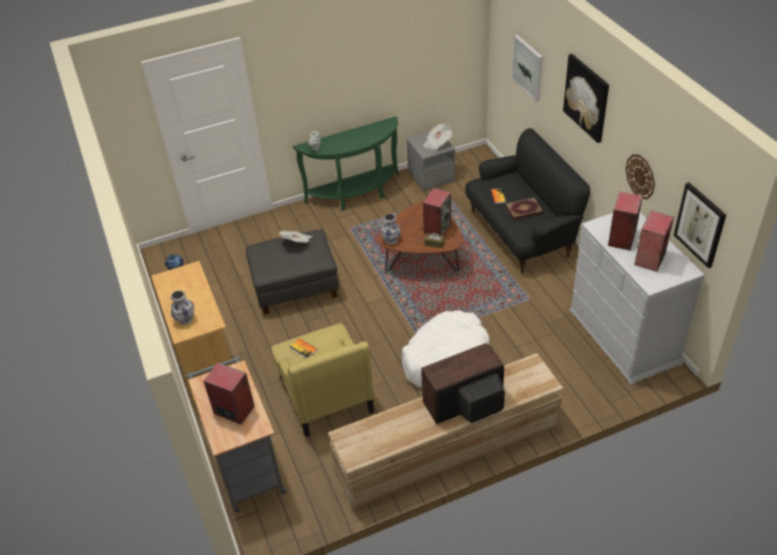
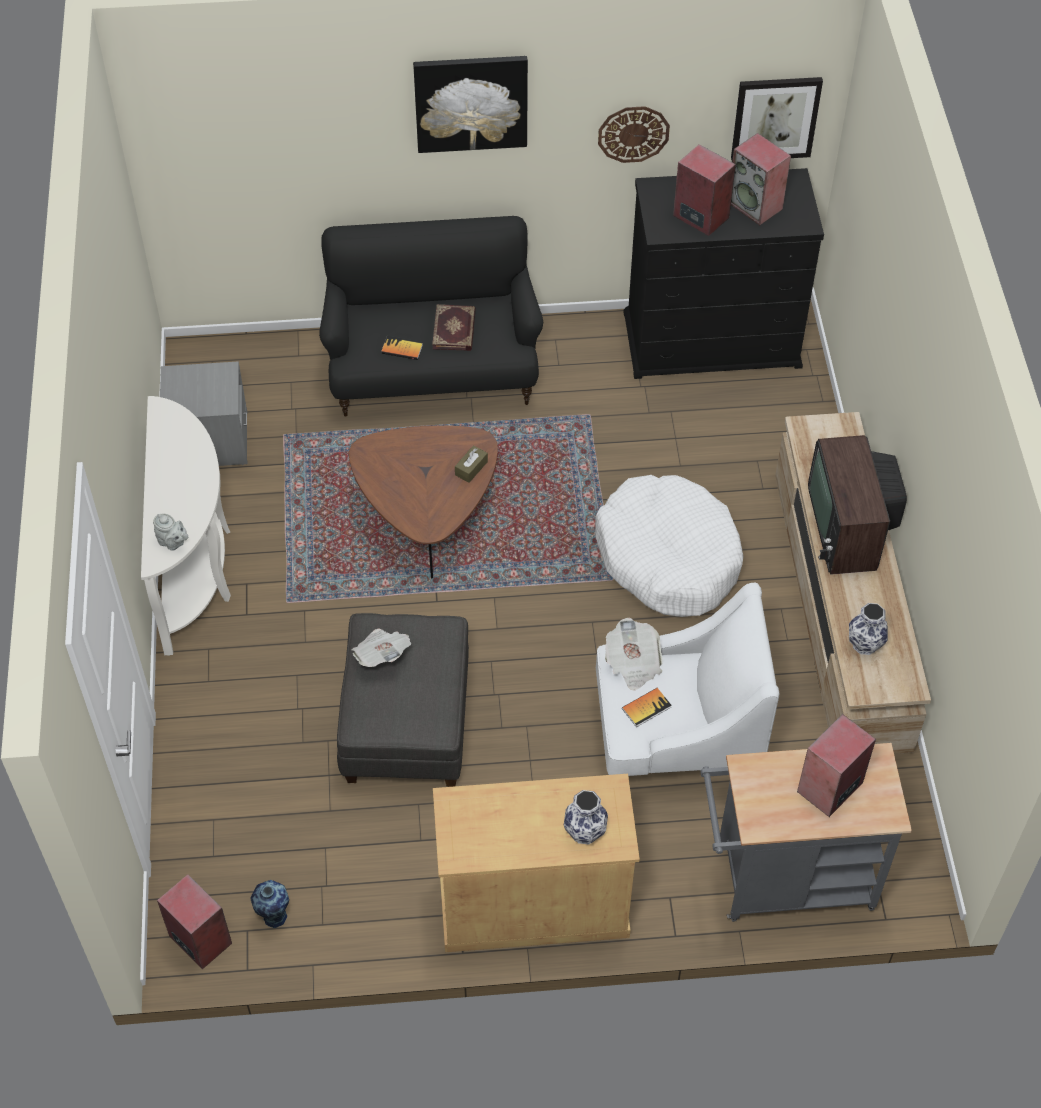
camera: 75 degrees left, 10 degrees up
(325, 393) = (676, 735): yellow armchair -> white armchair
(356, 195) = (196, 567): green console table -> white console table
(391, 240) = (431, 523): vase -> vase (864, 644)
(437, 143) = (206, 380): newspaper -> newspaper (633, 663)
(437, 228) = (434, 453): speaker -> speaker (199, 939)
(528, 67) = (282, 145): picture -> none
(624, 337) = (712, 340): white dresser -> black dresser

